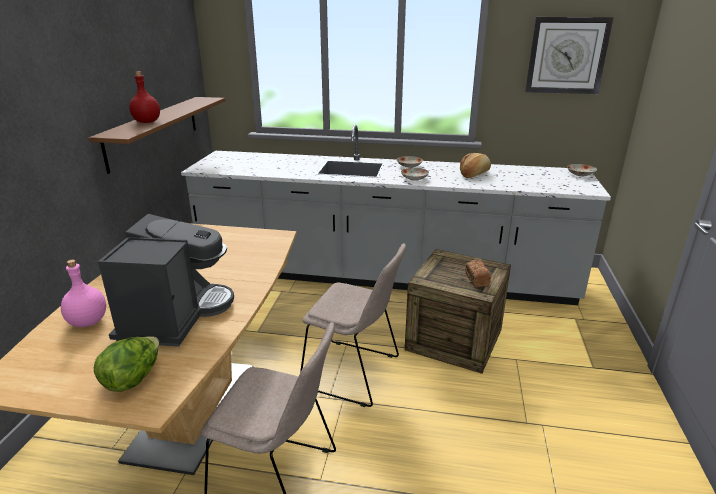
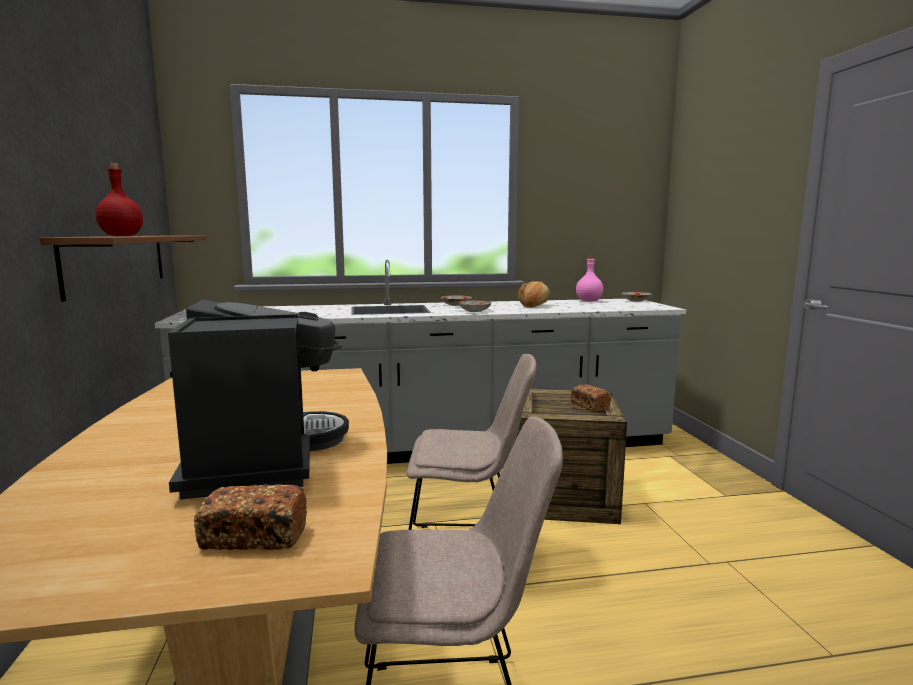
camera: 20 degrees left, 15 degrees down
(87, 322) = (97, 486): pink bottle -> pink bottle (588, 301)
(133, 378) = (254, 537): lettuce -> bread
(566, 55) = (597, 186): wall clock -> none

